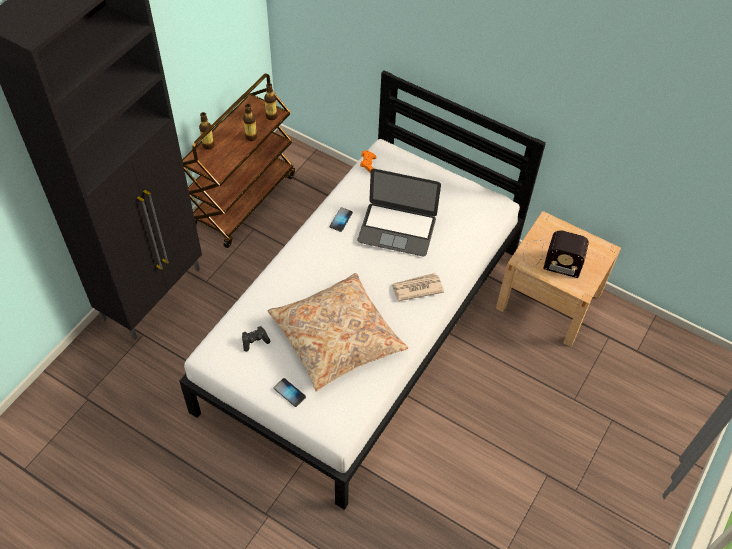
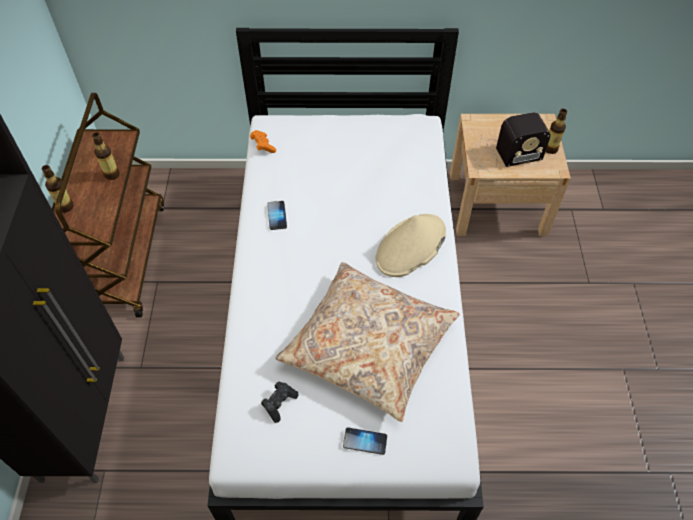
camera: 30 degrees left, 0 degrees up
(271, 116) = (120, 142): bottle -> bottle (550, 149)
(397, 229) = (344, 195): laptop -> none
(416, 288) = (410, 246): newspaper -> beige hat

